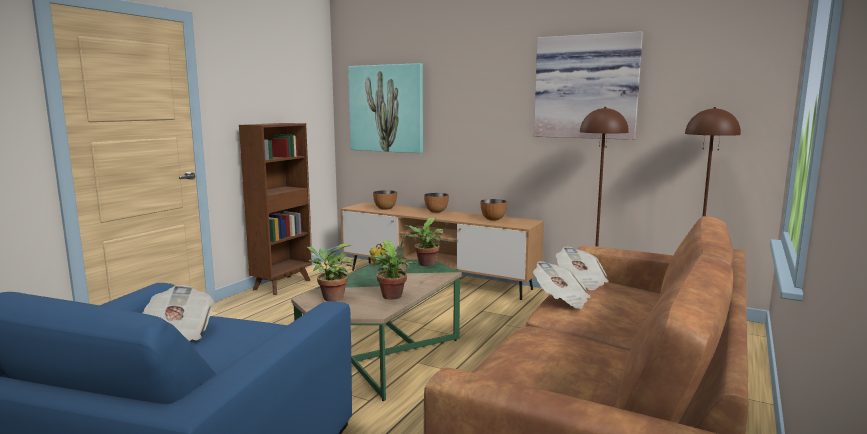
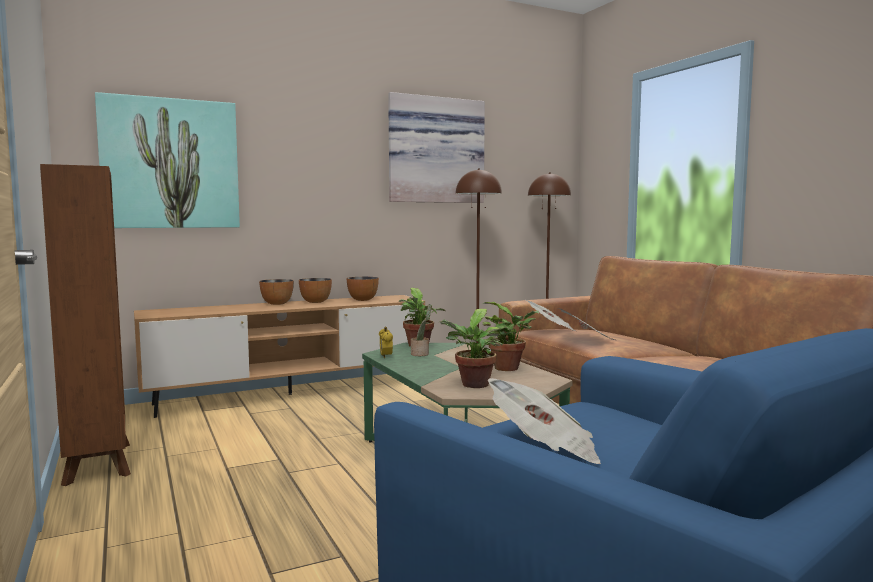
camera: 55 degrees left, 5 degrees down
(385, 208) = (201, 310): bowl -> bowl (315, 302)

